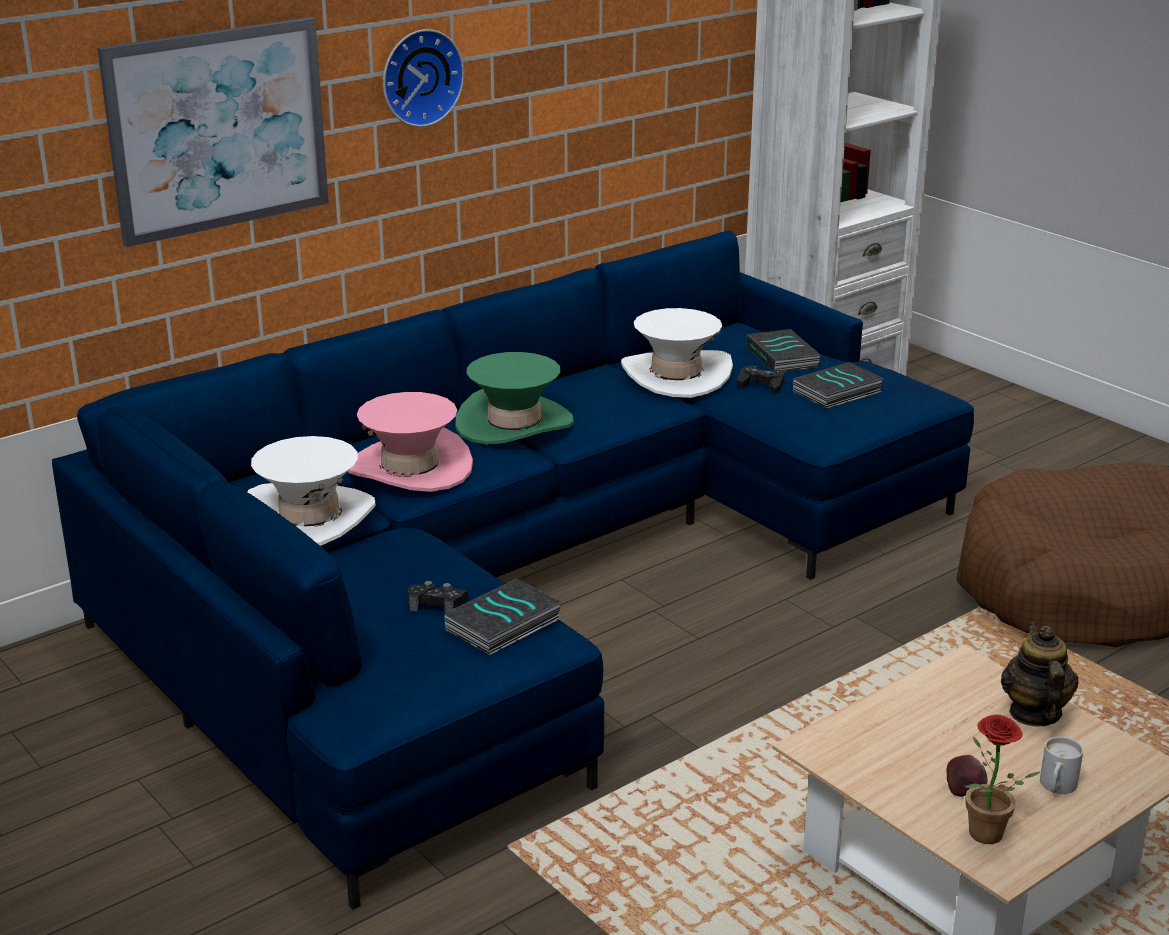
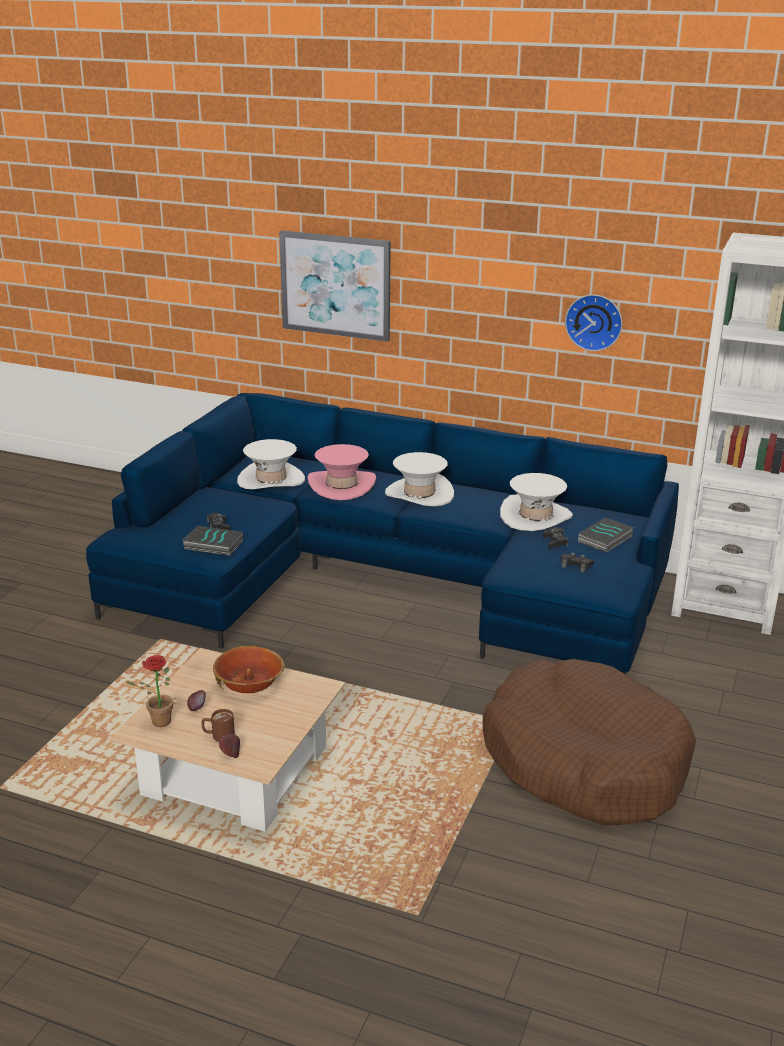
camera: 60 degrees right, 0 degrees up
(419, 77) = (453, 289): wall clock -> wall clock (594, 321)
(514, 424) = (419, 494): green hat -> white hat
(837, 392) = (576, 565): book -> black game controller
(917, 724) = (249, 683): none -> bowl
(1034, 713) = (289, 717): teapot -> none
(1056, 787) = (218, 736): white mug -> brown mug
(1111, 788) = (230, 754): none -> apple

